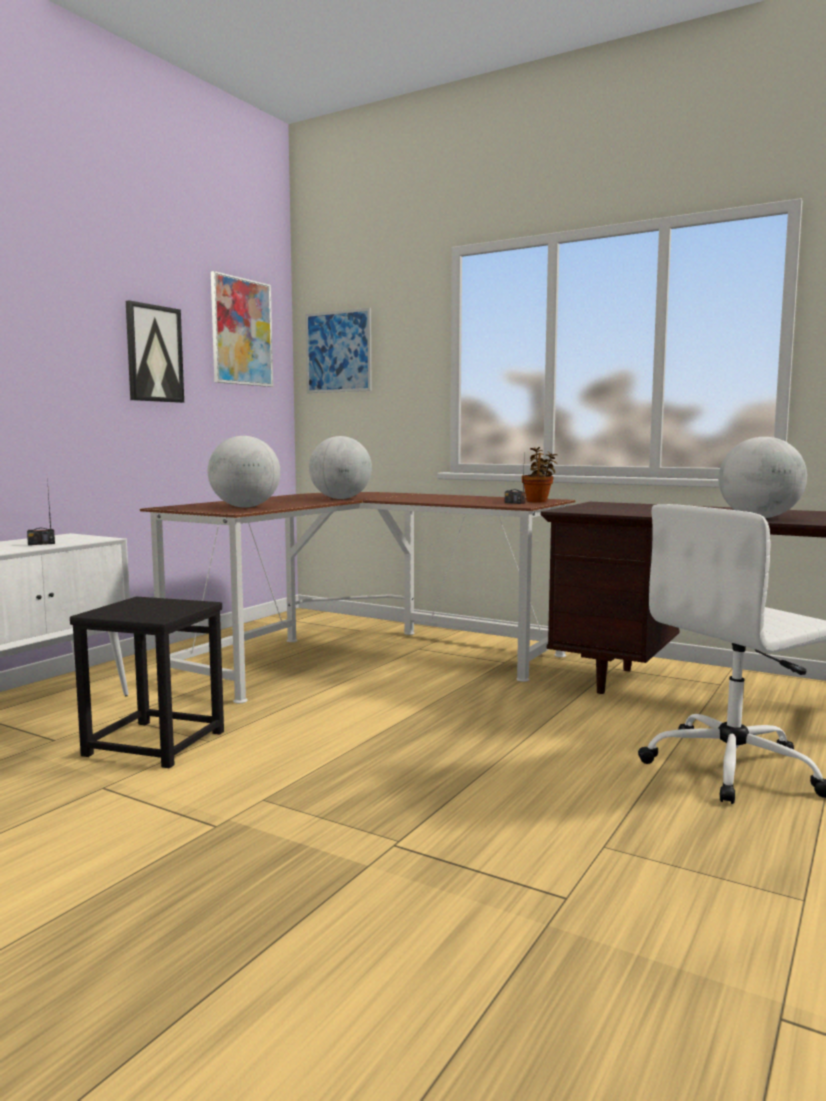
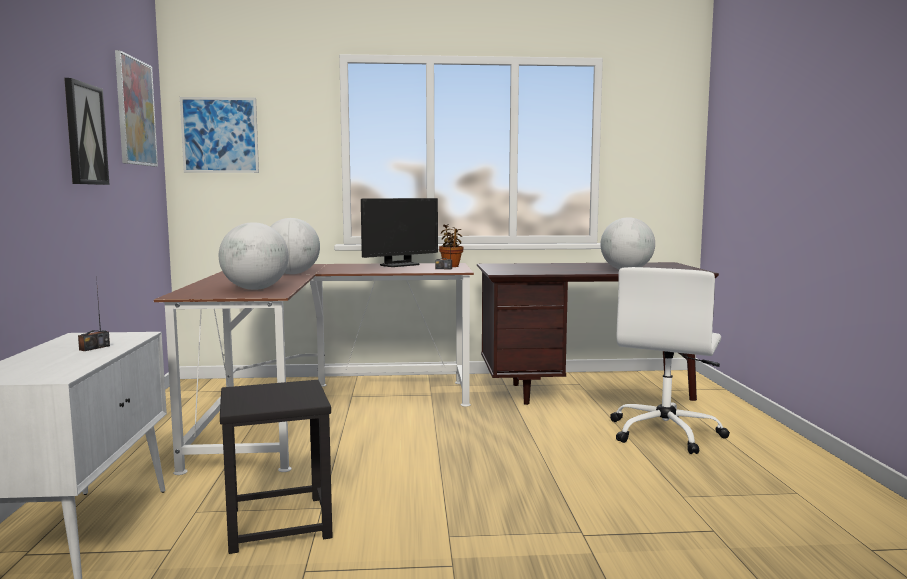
camera: 35 degrees left, 0 degrees up
(486, 497) = (399, 265): none -> monitor

